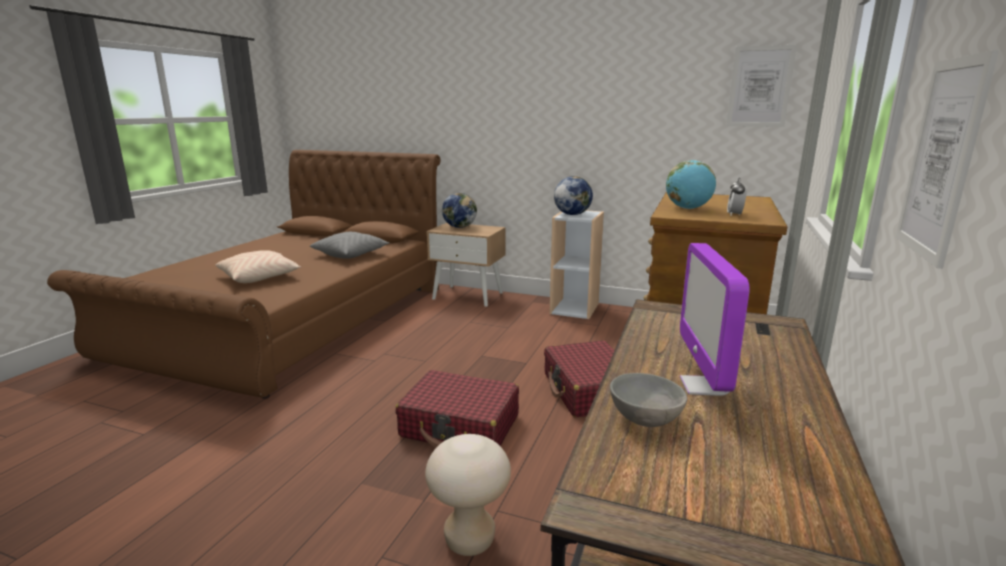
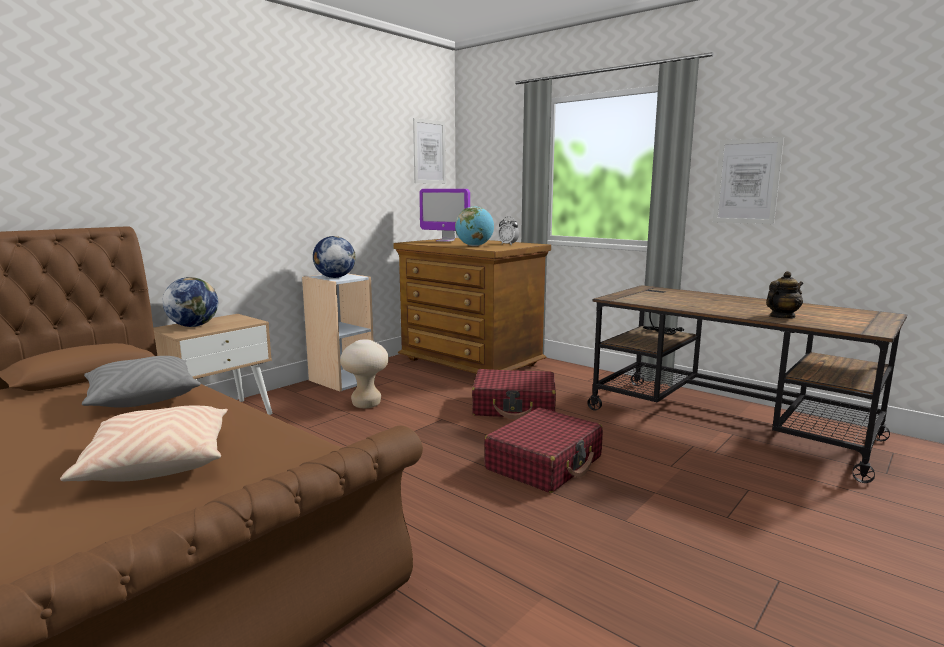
camera: 70 degrees left, 5 degrees down
(469, 540) = (705, 480): beige stool -> beige stool (366, 404)
(645, 419) = (781, 317): grey bowl -> teapot
(704, 386) = (739, 306): monitor -> monitor (445, 241)

